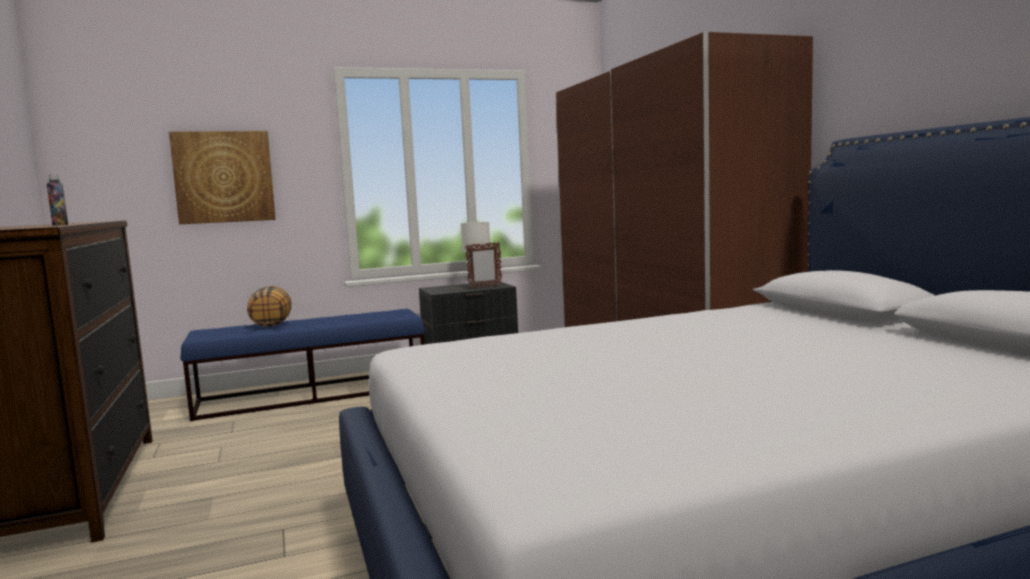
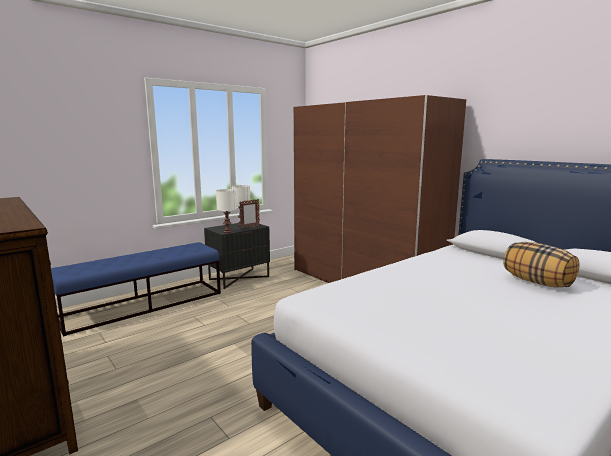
camera: 20 degrees left, 5 degrees up
(60, 225) = (23, 219): bottle -> none
(224, 177) = (65, 154): picture -> none
(272, 324) = (112, 260): pillow -> pillow (537, 282)
(445, 291) = (228, 232): none -> white table lamp

